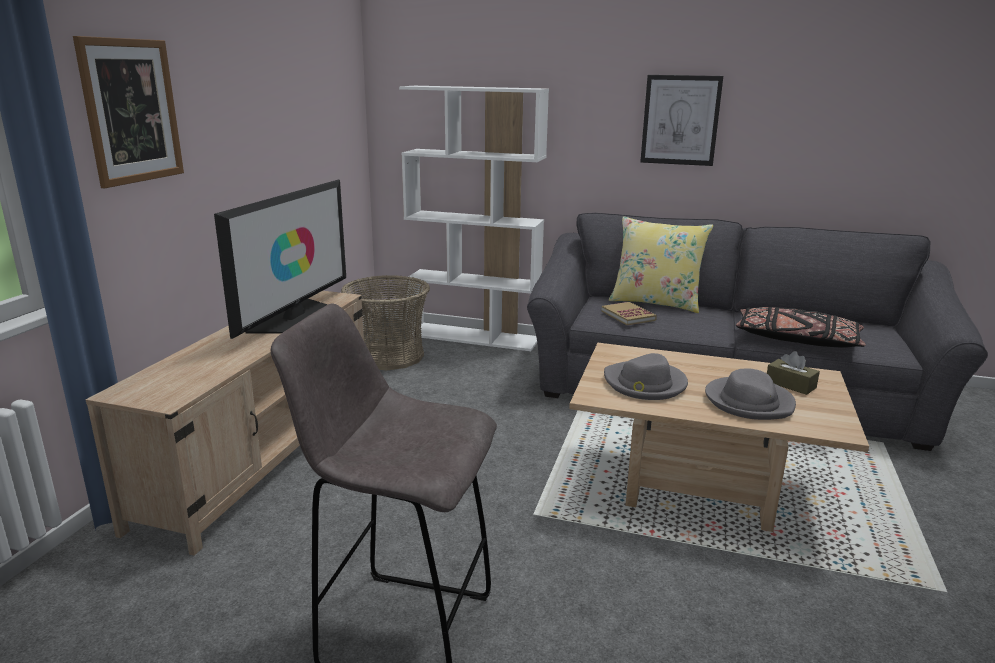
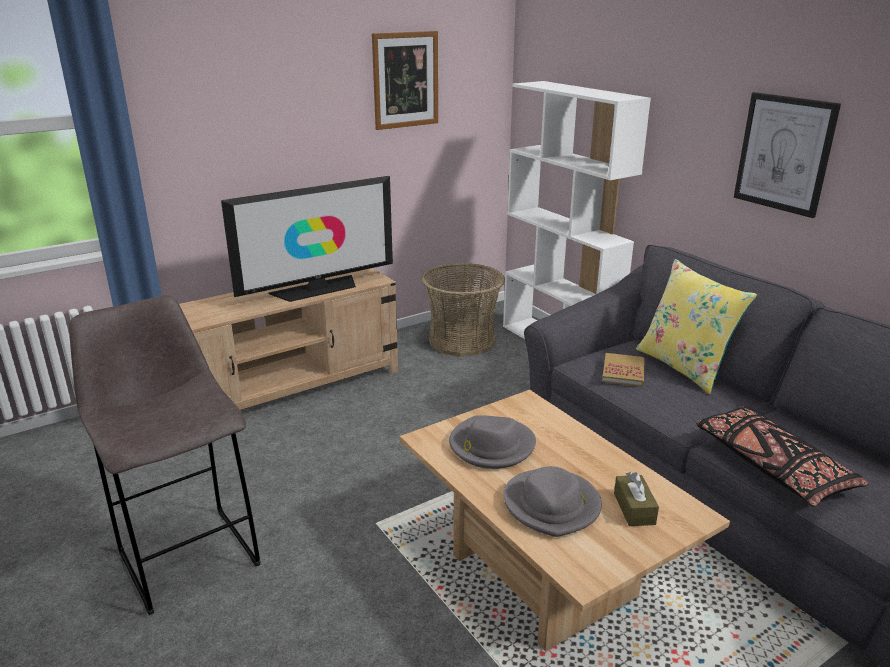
camera: 40 degrees right, 5 degrees up
(131, 111) = (204, 112): picture -> picture (405, 80)

